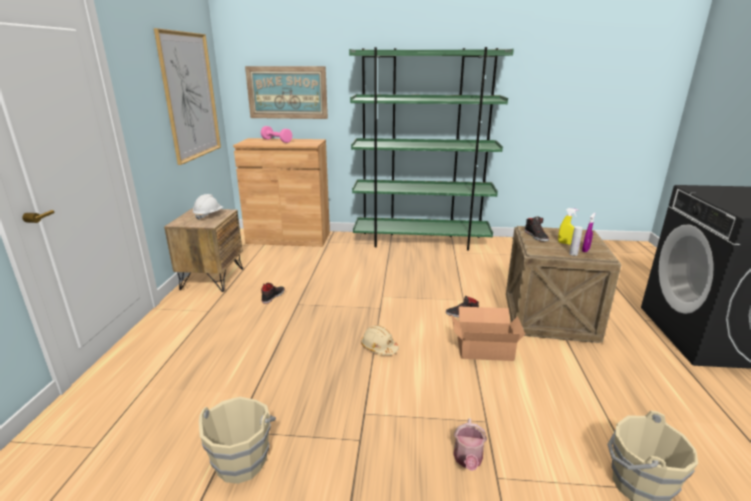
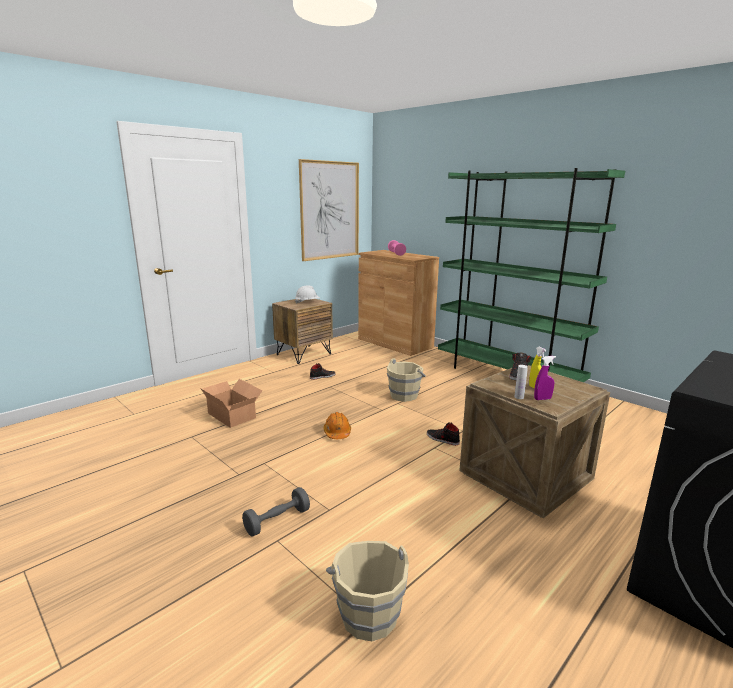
camera: 40 degrees right, 5 degrees down
(242, 460) = (173, 451): beige bucket -> beige bucket (404, 395)
(287, 92) = (416, 212): picture -> none
(379, 347) = (337, 433): beige hard hat -> orange hard hat
(468, 460) = (277, 521): watering can -> grey dumbbell
(483, 348) = (415, 468): cardboard box -> cardboard box (233, 414)

